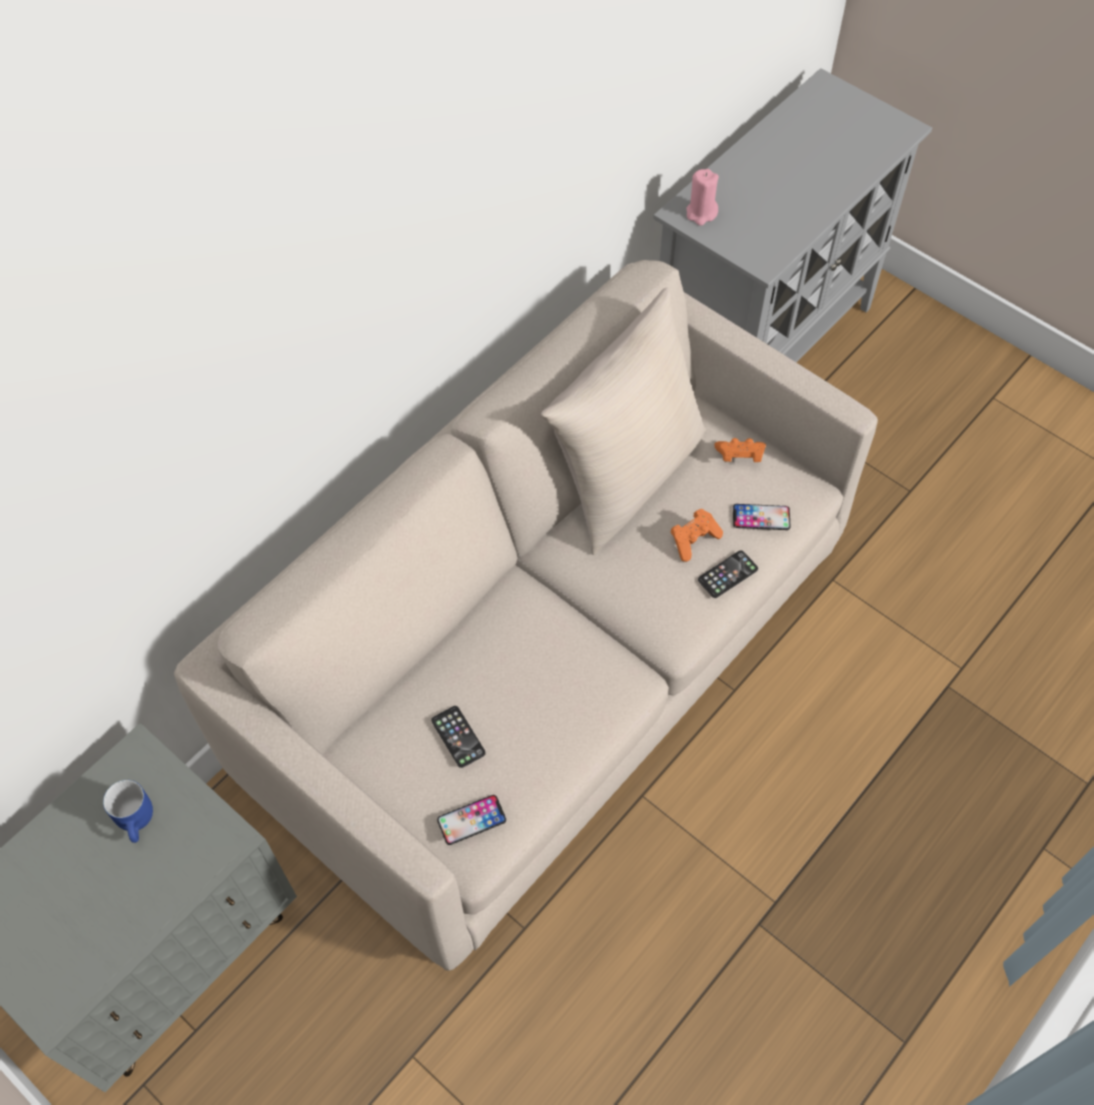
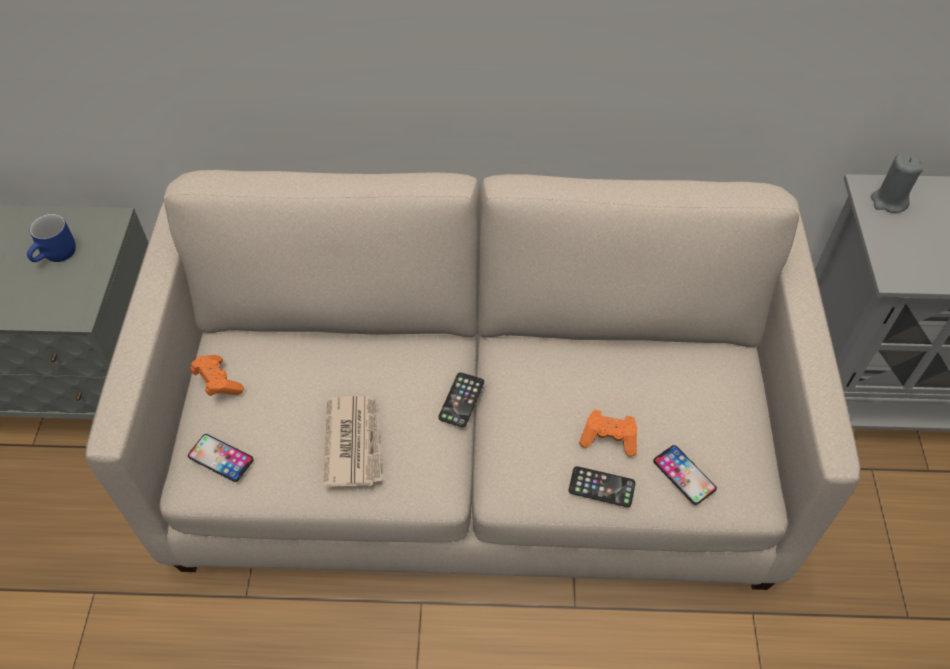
camera: 50 degrees right, 5 degrees down
(458, 737) = (282, 399): phone -> phone (461, 400)
(547, 710) = (354, 442): none -> newspaper
(626, 476) = (619, 351): beige pillow -> none
(701, 213) = (888, 201): pink candle -> grey candle
(739, 457) = (726, 418): orange game controller -> orange game controller (218, 382)

